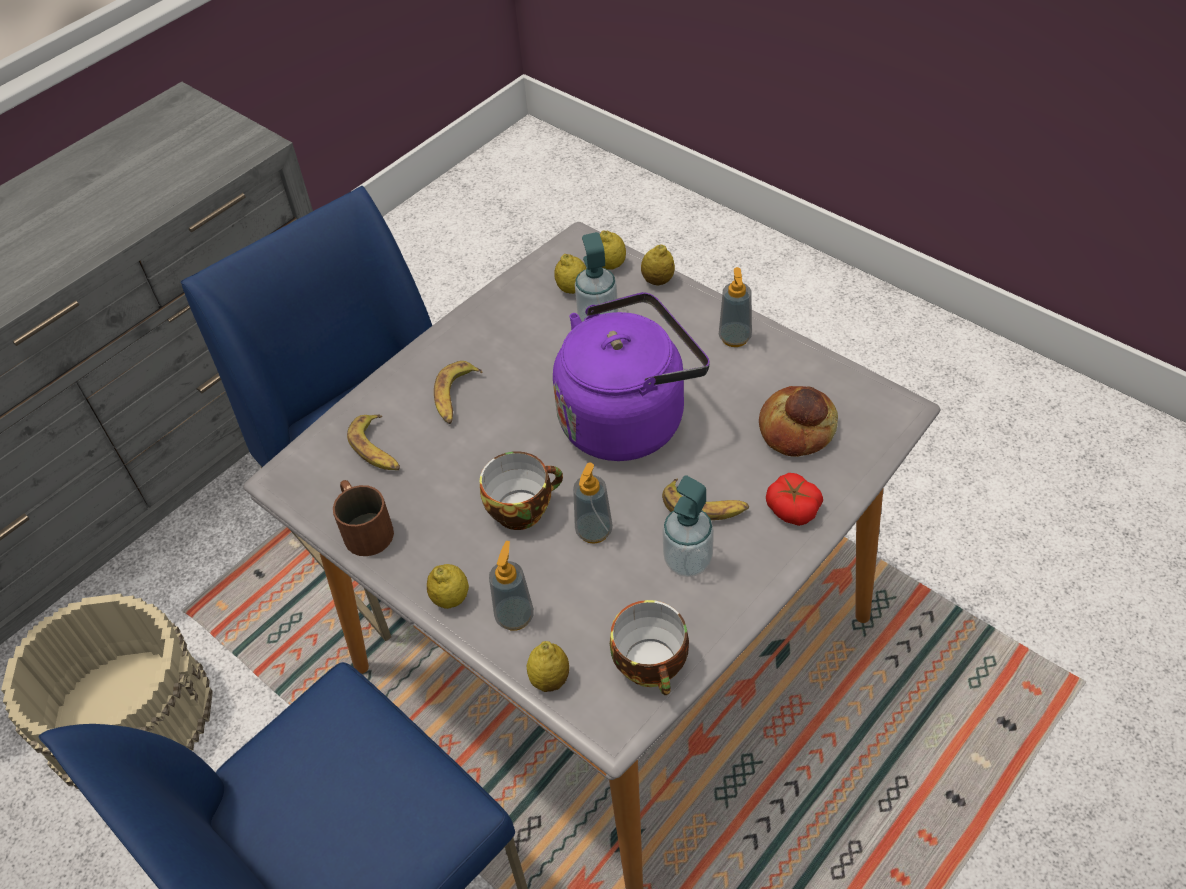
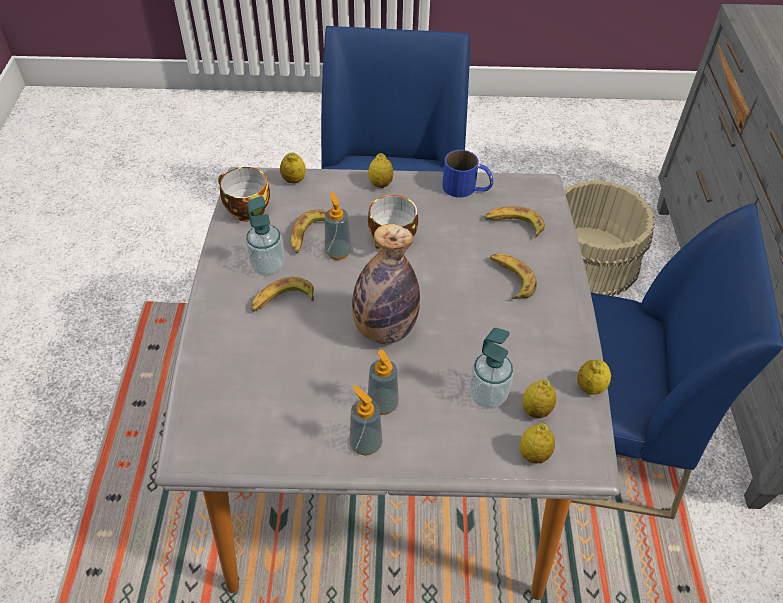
camera: 135 degrees right, 0 degrees up
(363, 526) = (467, 188): brown mug -> blue mug
(514, 616) = (339, 193): soap dispenser -> soap dispenser (382, 404)
(606, 574) = (309, 235): none -> banana
(628, 418) = (384, 329): purple kettle -> bottle
(658, 281) = (479, 463): lemon -> lemon (590, 387)
(792, 509) = (223, 330): tomato -> none
(796, 428) = (259, 390): bread -> none

